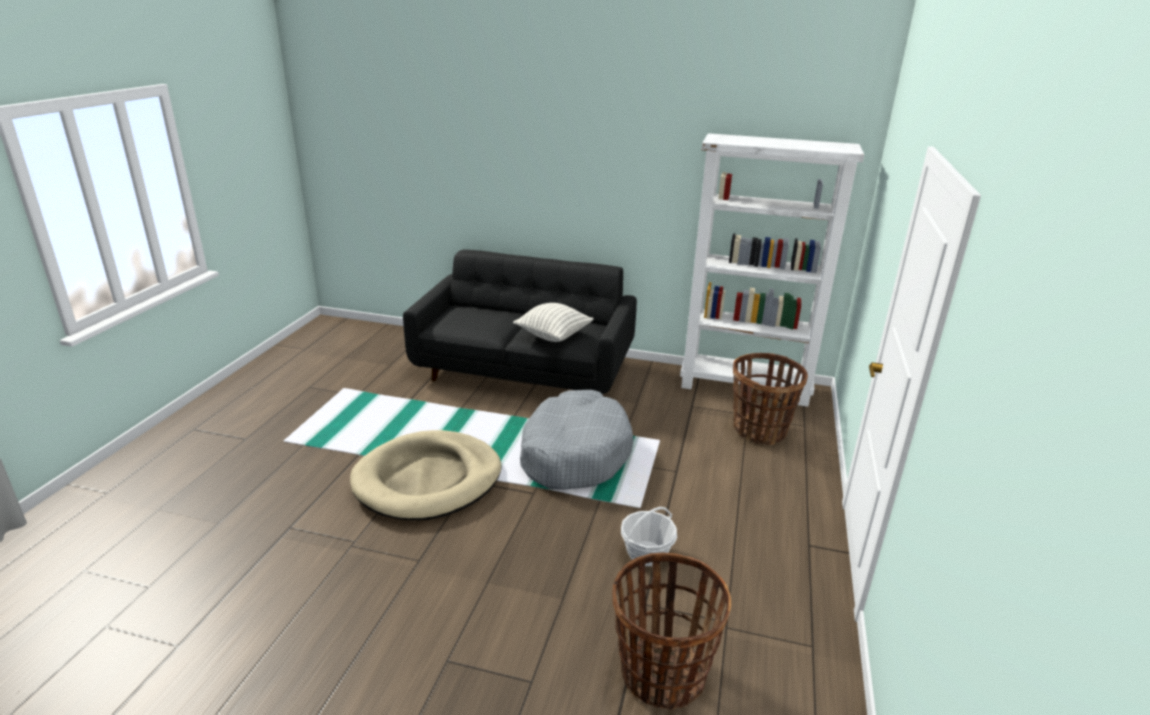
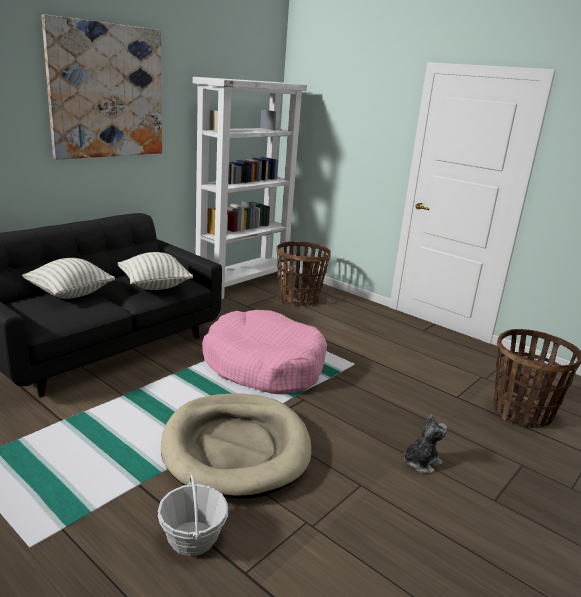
camera: 65 degrees left, 5 degrees down
(479, 594) = (421, 462): none -> plush toy
(497, 315) = (70, 294): none -> pillow
(574, 453) = (263, 365): grey dog bed -> pink dog bed
(602, 145) = (107, 91): none -> picture
(646, 553) = (406, 379): basket -> basket (192, 538)

